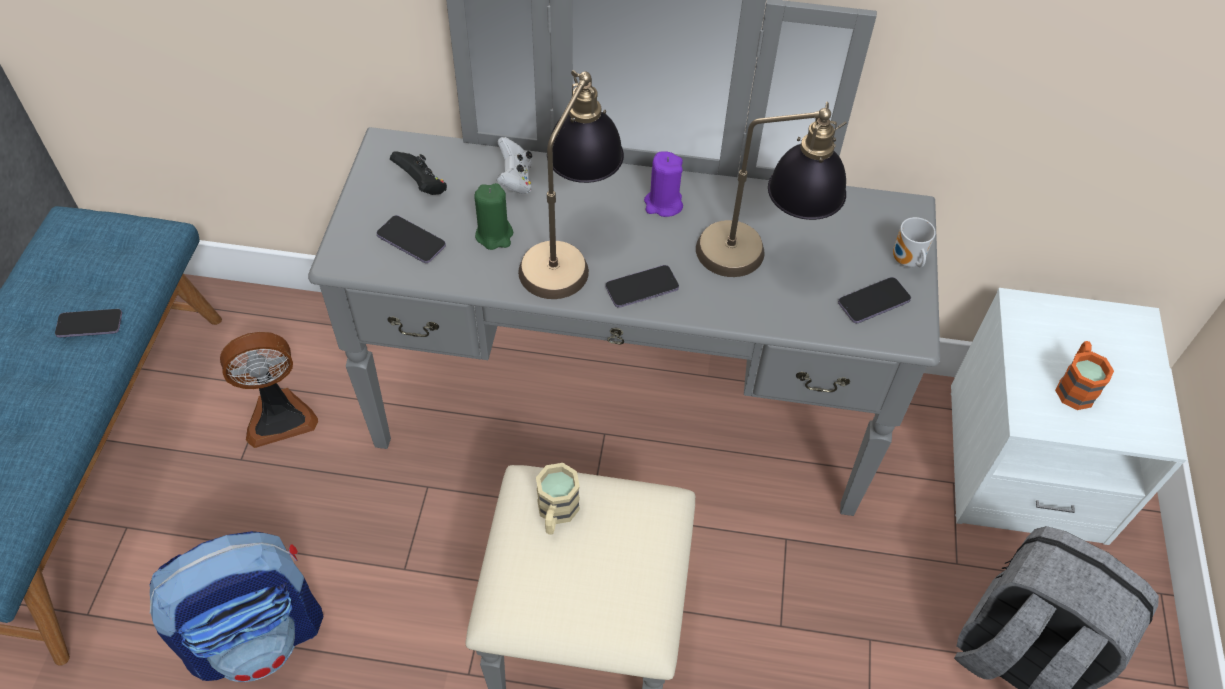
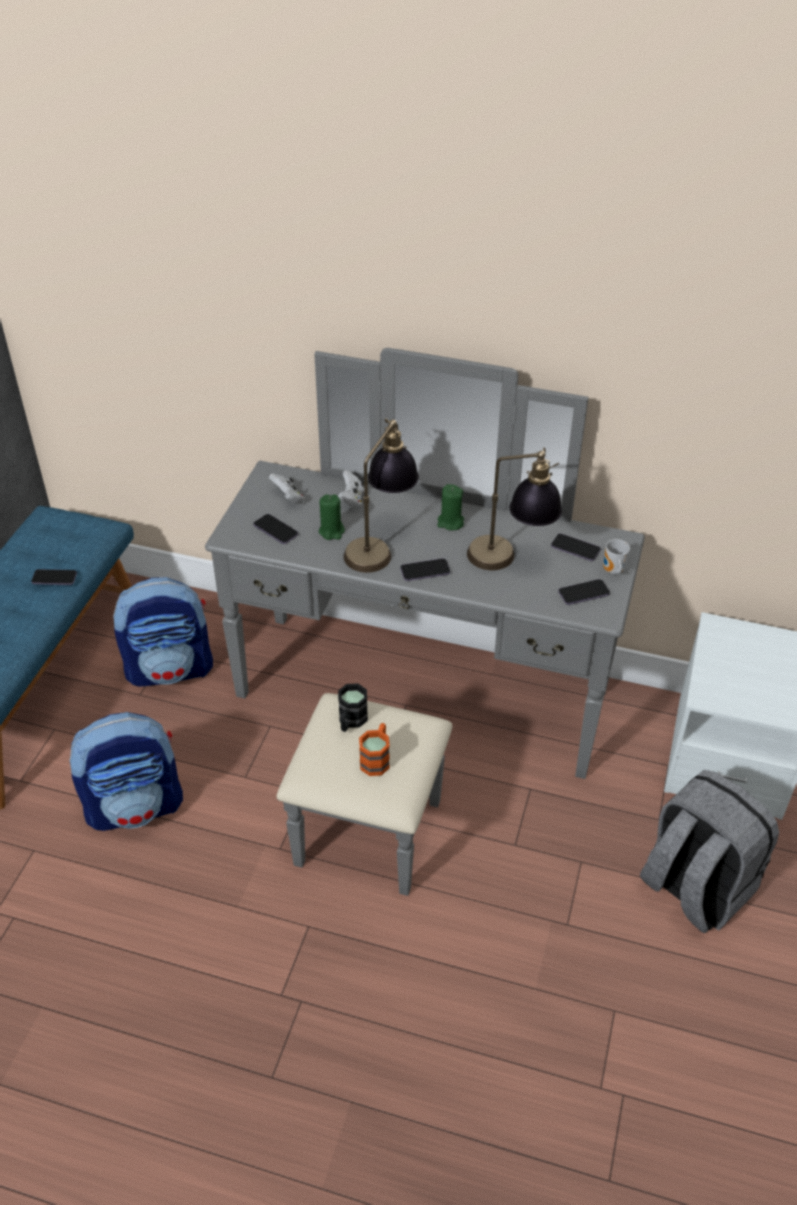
camera: 10 degrees right, 10 degrees down
(279, 415) = (171, 669): fan -> backpack
(422, 186) = (288, 498): black game controller -> white game controller
(556, 513) = (350, 721): beige mug -> black mug
(663, 204) = (450, 522): purple candle -> green candle
(846, 229) = (575, 548): none -> phone
(1075, 385) = (743, 679): orange mug -> orange mug (376, 758)

